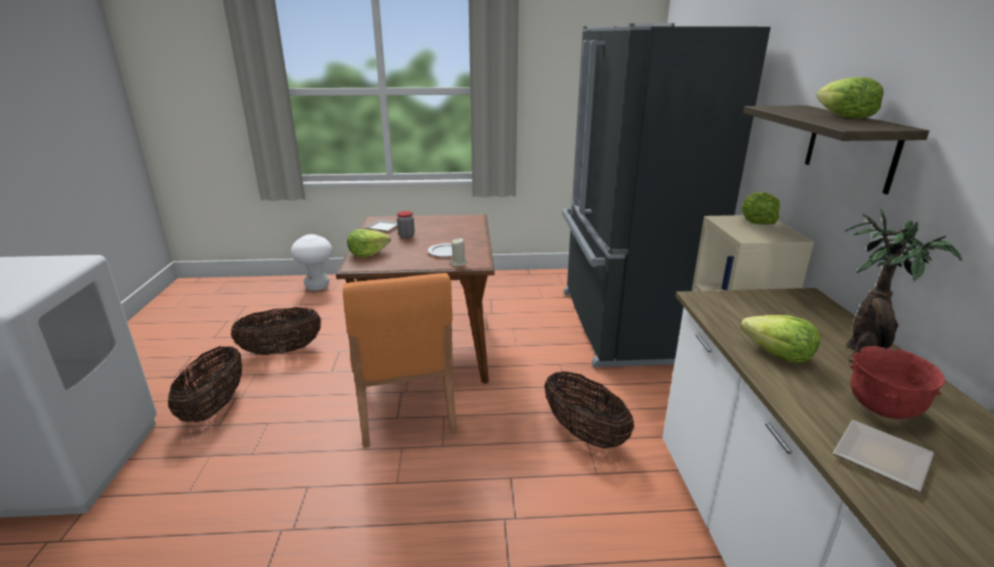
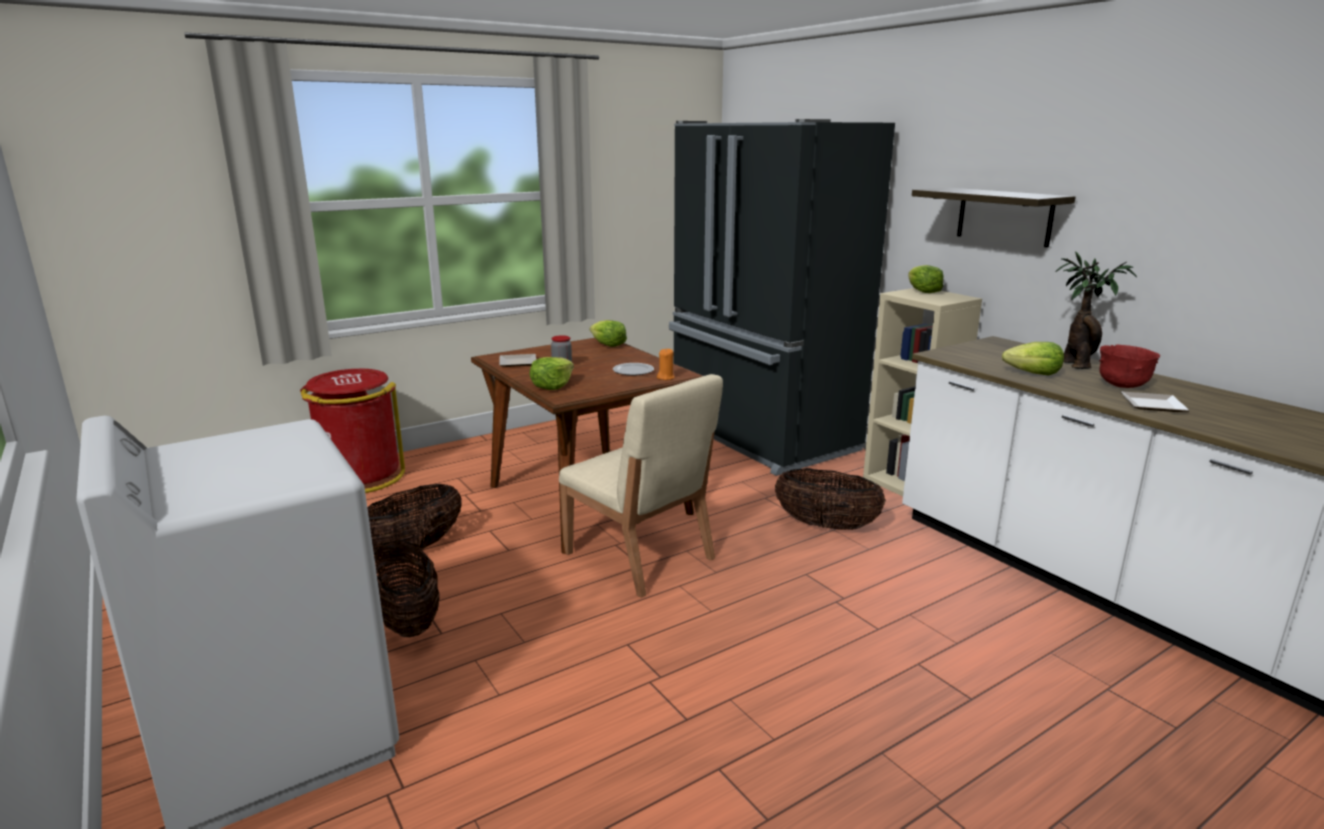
camera: 30 degrees left, 5 degrees down
(317, 287) = (359, 477): white stool -> red trash can
(405, 409) = (640, 557): orange chair -> beige chair
(458, 263) = (666, 377): beige candle -> orange candle
(843, 117) = (1004, 192): lettuce -> lettuce (608, 345)

